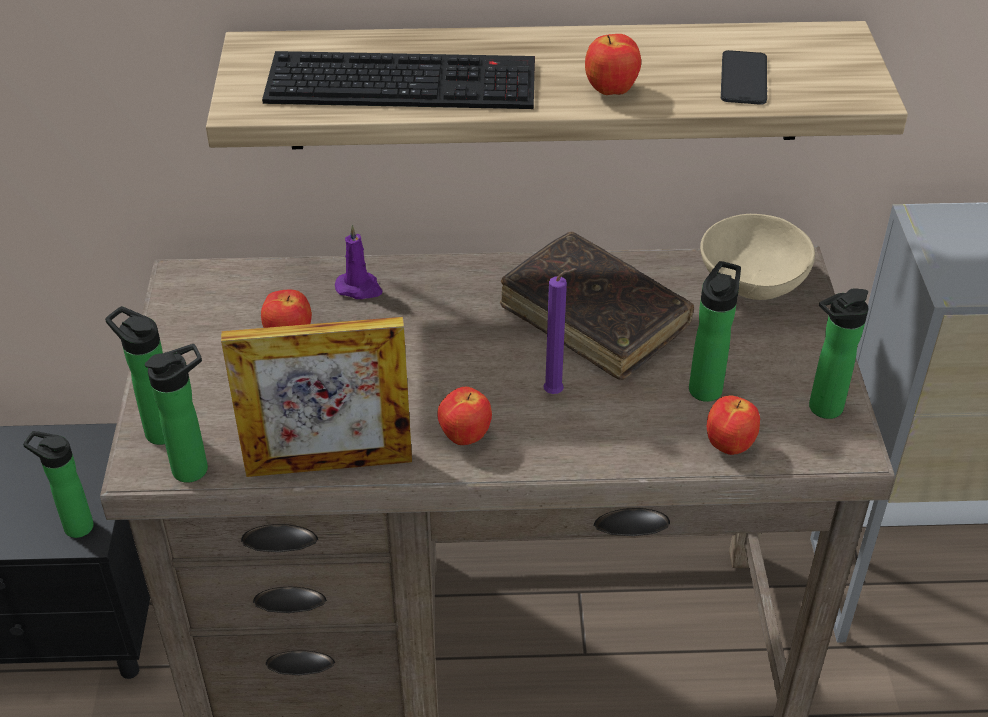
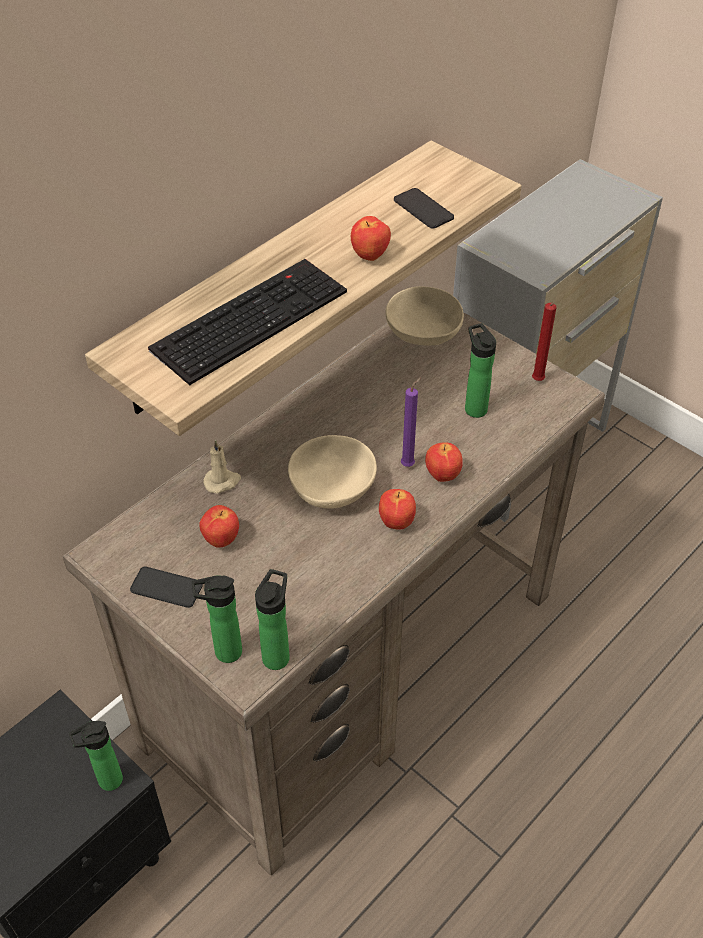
camera: 45 degrees left, 5 degrees up
(191, 342) = (166, 587): none -> phone
(329, 464) = (347, 593): picture frame -> none
(359, 288) = (222, 481): purple candle -> beige candle
(449, 361) = (331, 487): none -> beige bowl
(594, 318) = (373, 408): brown book -> none
(728, 445) = (521, 431): apple -> apple (442, 475)
(821, 409) = (537, 382): bottle -> red candle

